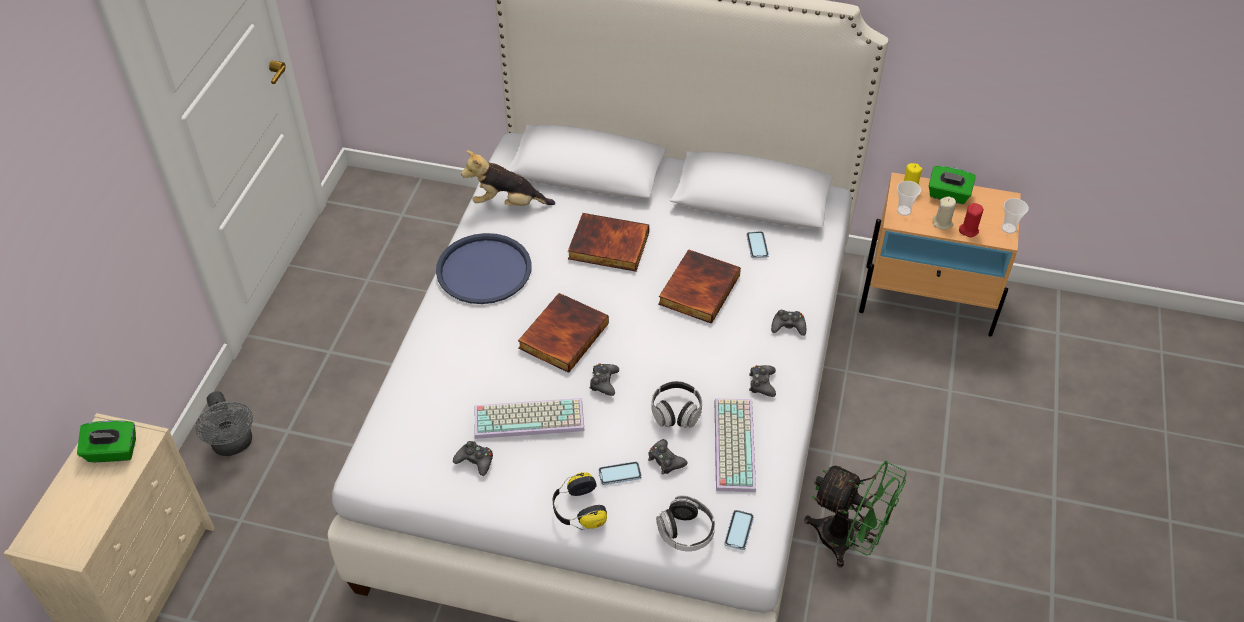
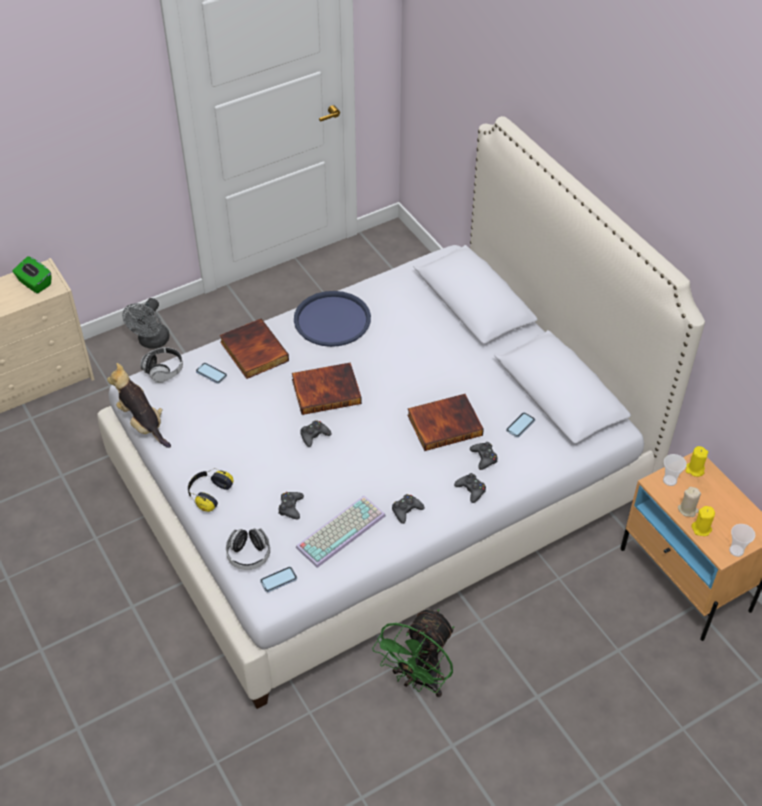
camera: 45 degrees right, 0 degrees up
(475, 461) = (190, 424): black game controller -> black game controller (484, 458)
(508, 203) = (397, 289): plush toy -> plush toy (143, 423)
(530, 417) = (247, 423): keyboard -> none
(608, 246) = (423, 358): book -> book (252, 351)
(619, 474) = (256, 494): phone -> phone (211, 374)
(676, 412) = (333, 486): headphones -> headphones (164, 370)
(847, 541) = (418, 680): green fan -> green fan turned 45 degrees clockwise
(948, 195) = (720, 494): green tissue box -> none
(968, 230) = (701, 529): red candle -> yellow candle

